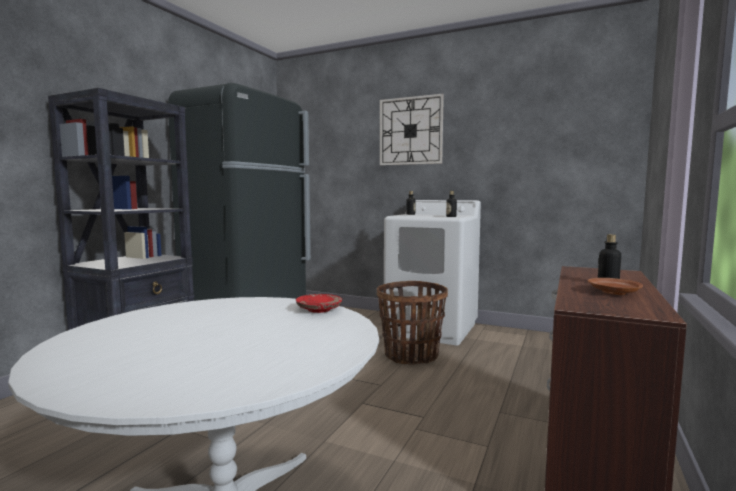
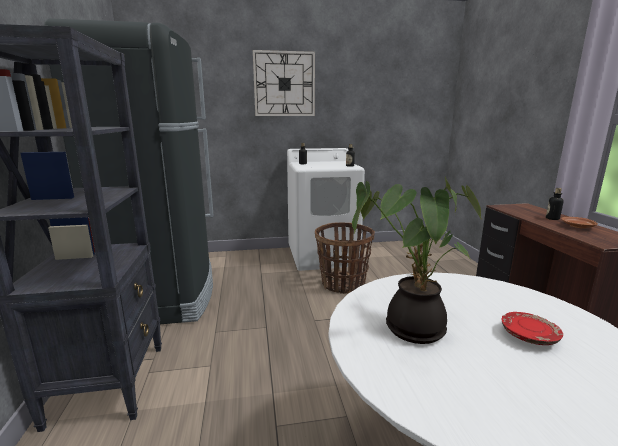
camera: 35 degrees left, 10 degrees up
(189, 319) = (409, 327): none -> potted plant
(319, 309) = (453, 281): red plate -> red plate (528, 336)

